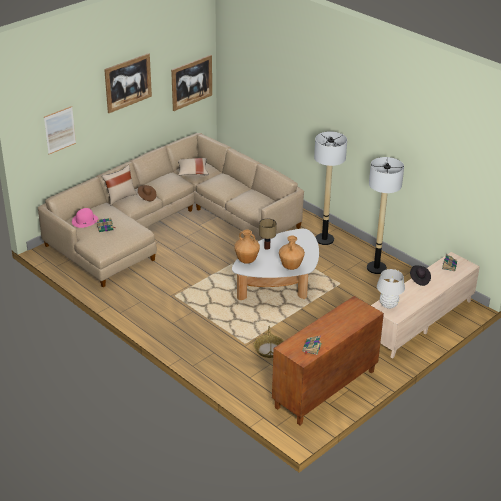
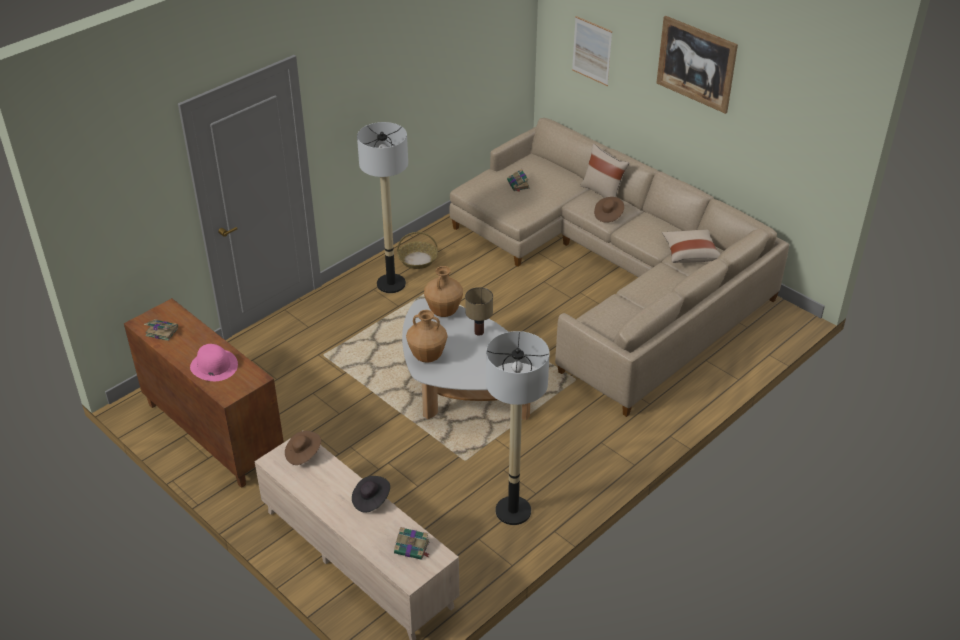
camera: 90 degrees right, 5 degrees up
(85, 220) = (535, 167): pink hat -> pink hat (213, 366)
(191, 82) = (802, 151): picture -> none
(269, 350) = (307, 378): basket -> basket (418, 260)
(324, 239) = (595, 446): floor lamp -> floor lamp (391, 284)
(388, 305) = (303, 454): white table lamp -> brown hat

